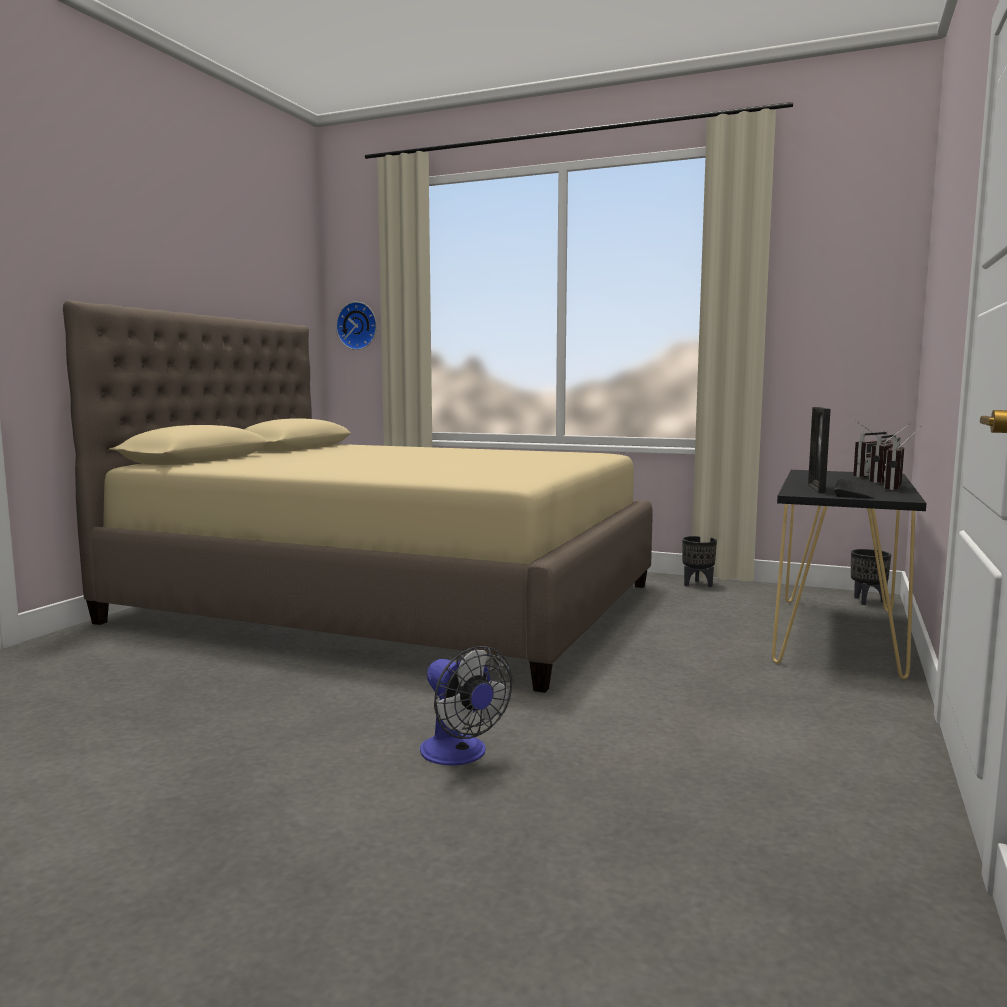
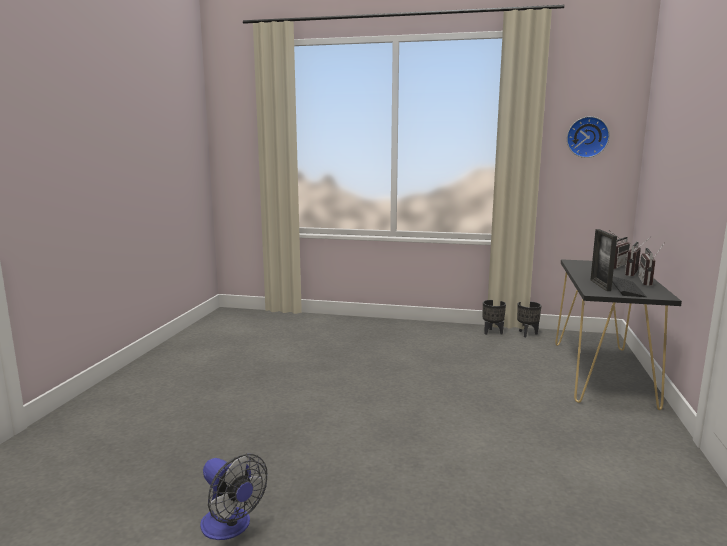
camera: 10 degrees left, 5 degrees up
(358, 326) = (238, 149): wall clock -> wall clock (587, 137)
(391, 602) = (294, 364): beige bed -> none
(460, 755) = (418, 510): fan -> fan (231, 527)
(868, 601) = (604, 341): black planter -> black planter (527, 334)

